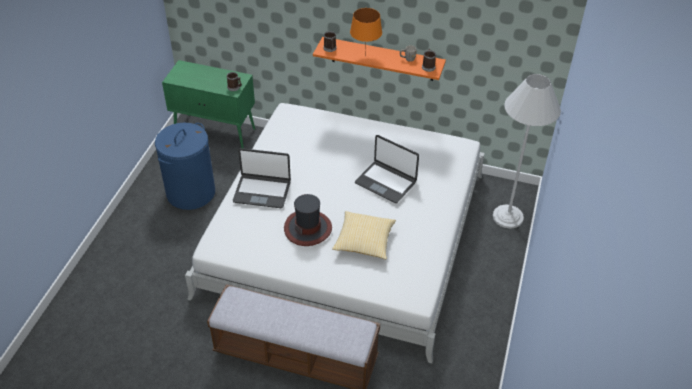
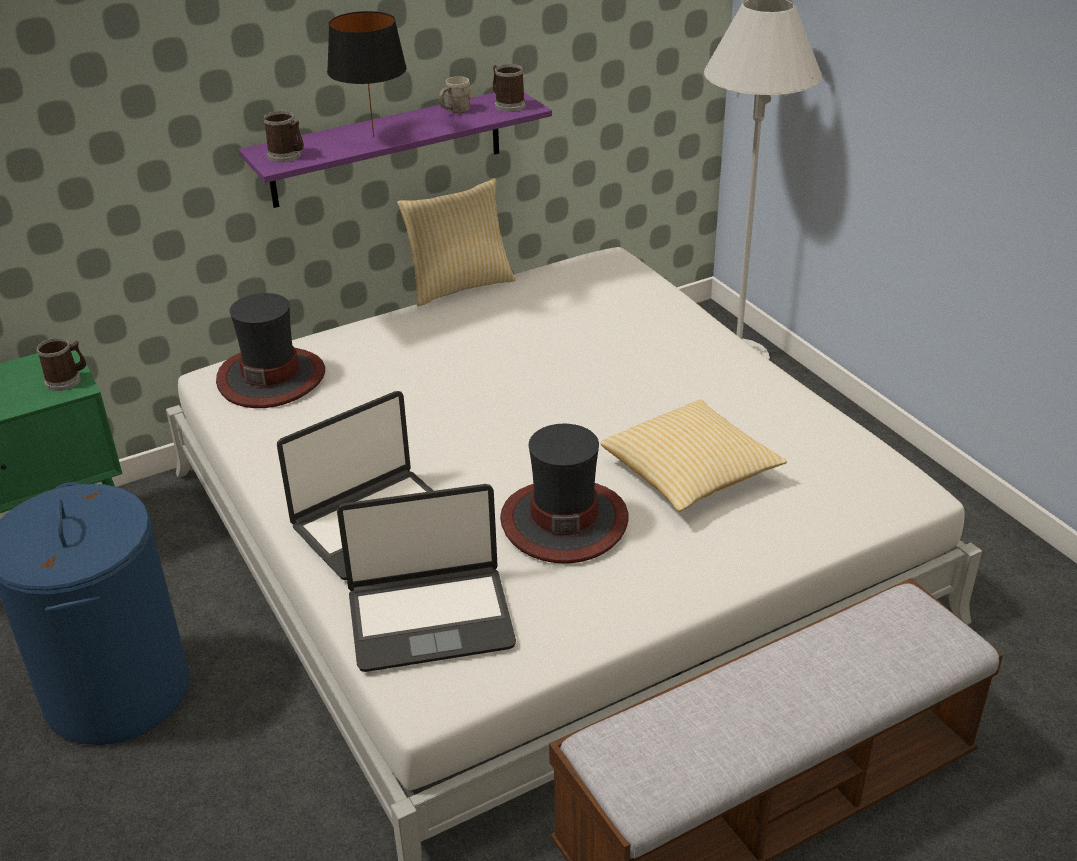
camera: 45 degrees left, 10 degrees down
(300, 121) = (271, 378): none -> hat
(365, 56) = (374, 138): orange table lamp -> black table lamp
(382, 59) = (387, 148): orange shelf -> purple shelf
(386, 182) = (578, 371): laptop -> laptop (430, 618)
(400, 122) = (459, 285): none -> pillow

